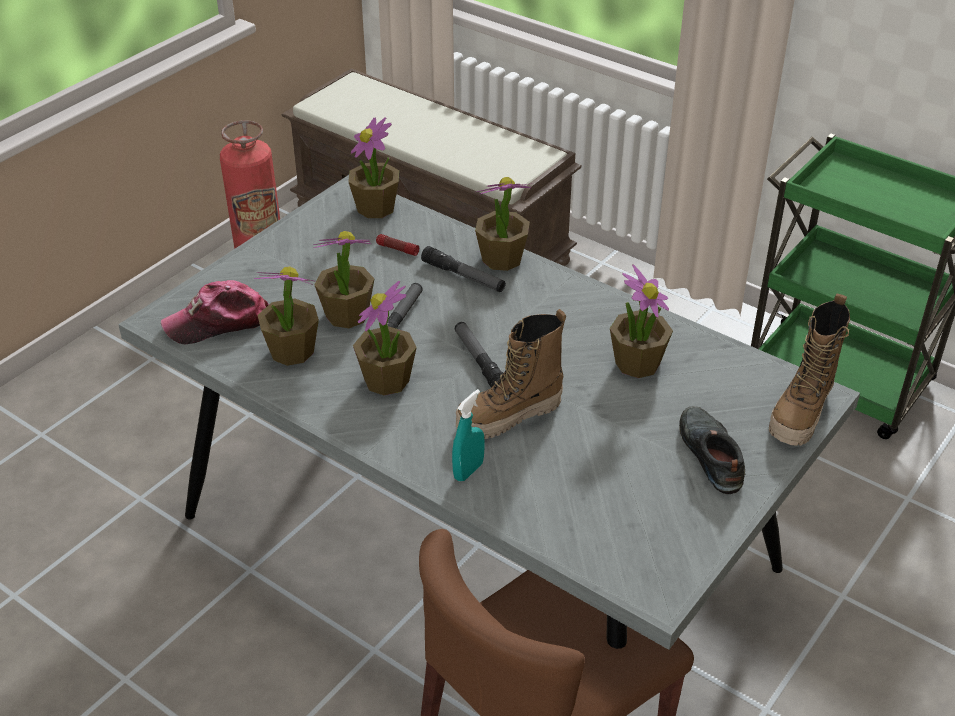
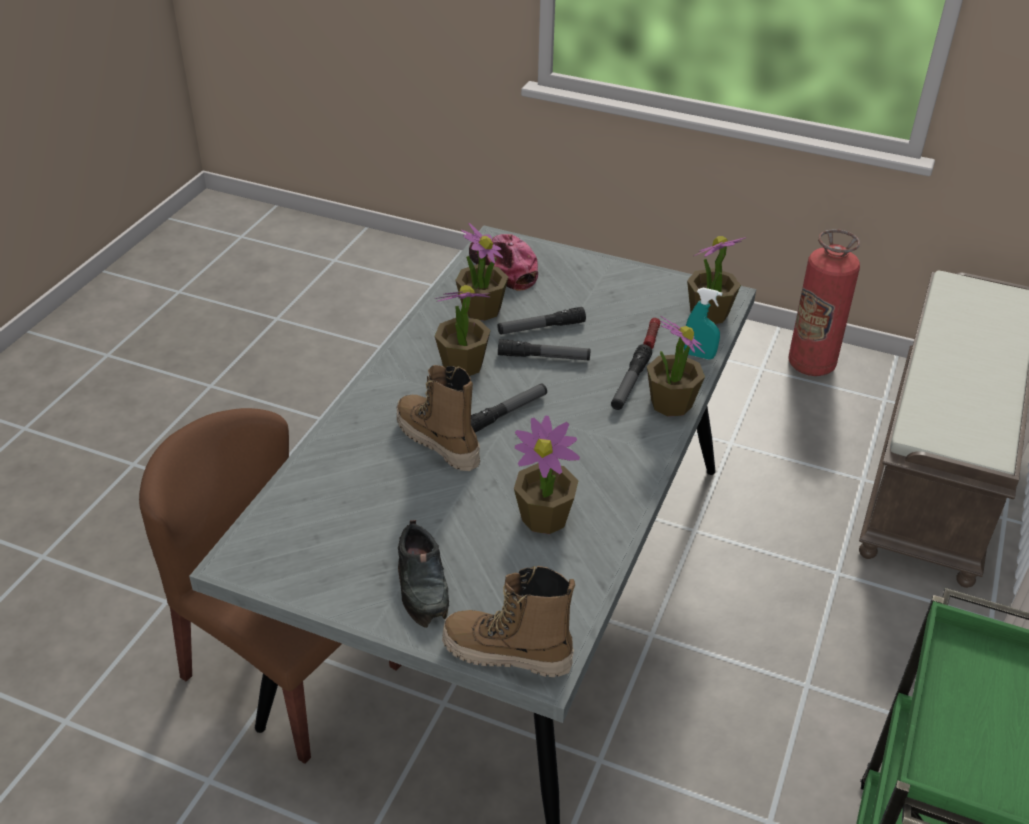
camera: 75 degrees right, 0 degrees up
(346, 315) = (541, 327): potted plant -> flashlight
(468, 471) = (362, 429): turquoise spray bottle -> turquoise spray bottle (699, 355)
(709, 454) = (423, 583): black shoe -> black shoe turned 105 degrees clockwise

